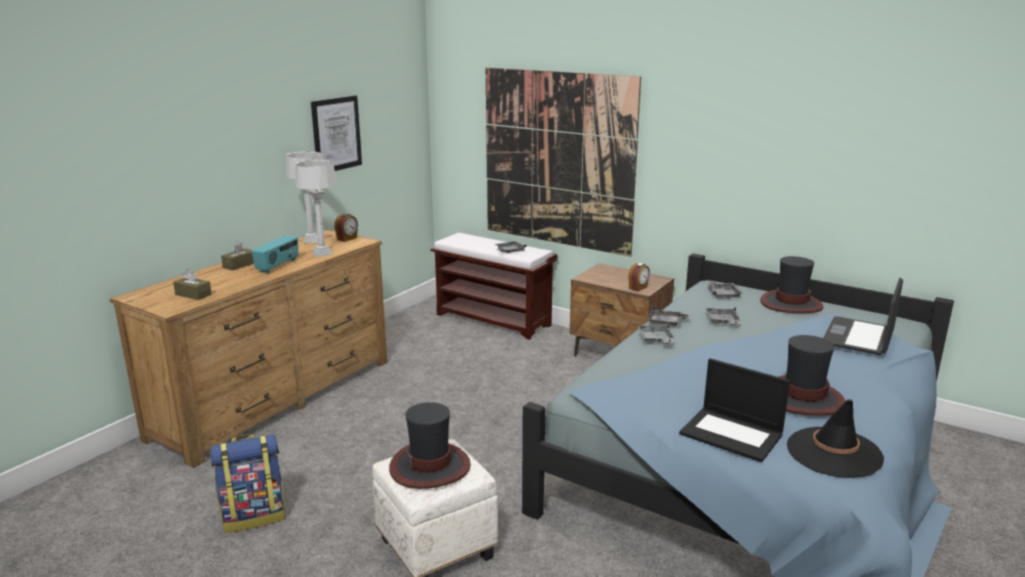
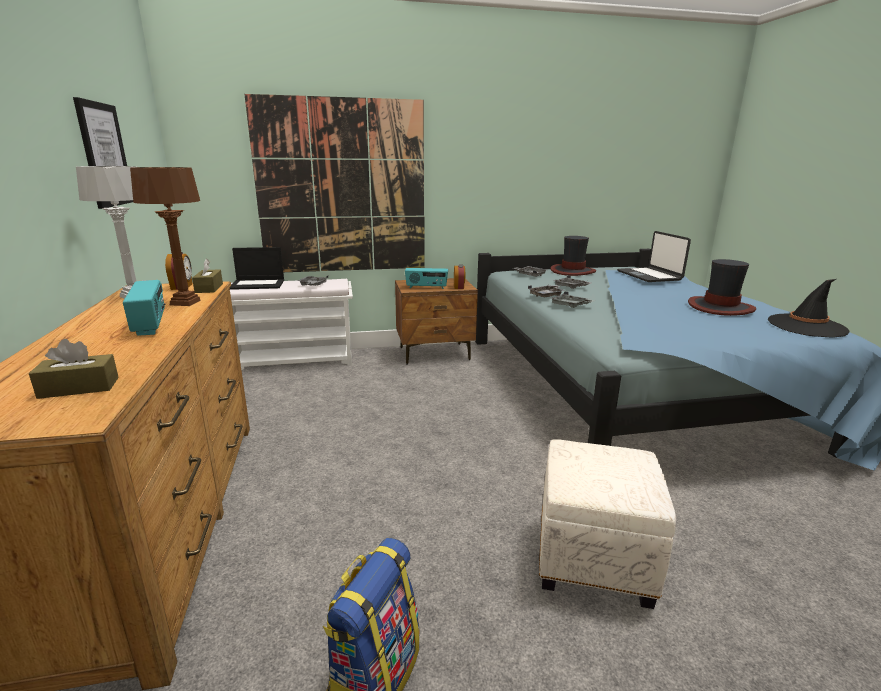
camera: 45 degrees left, 0 degrees up
(239, 265) = (78, 338): brown tissue box -> brown tissue box (209, 288)
(322, 253) = (185, 303): grey table lamp -> brown table lamp
(430, 466) = (603, 469): hat -> none
(494, 320) = (296, 360): brown bench -> white bench
(606, 280) = (426, 287): none -> radio
(732, 434) = (758, 335): laptop -> laptop (258, 284)

